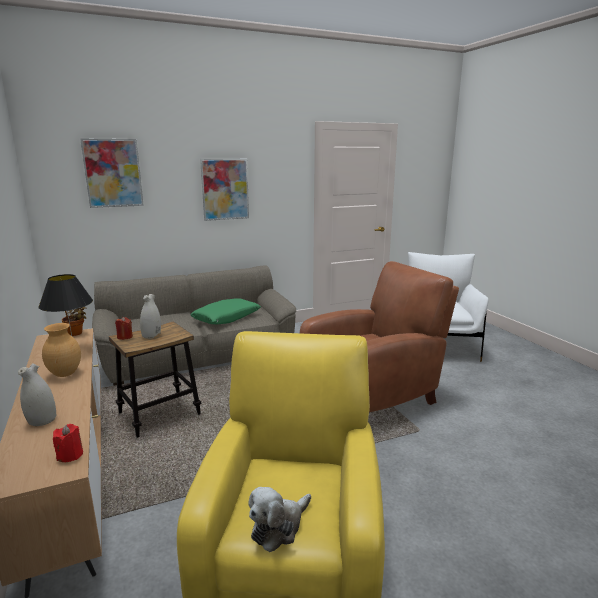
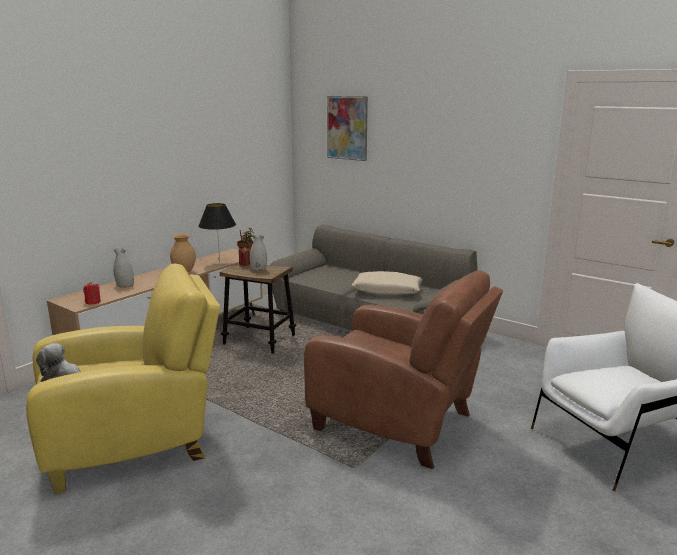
camera: 60 degrees right, 0 degrees up
(225, 189) = (442, 153): picture -> none
(226, 318) = (387, 291): green pillow -> beige pillow

